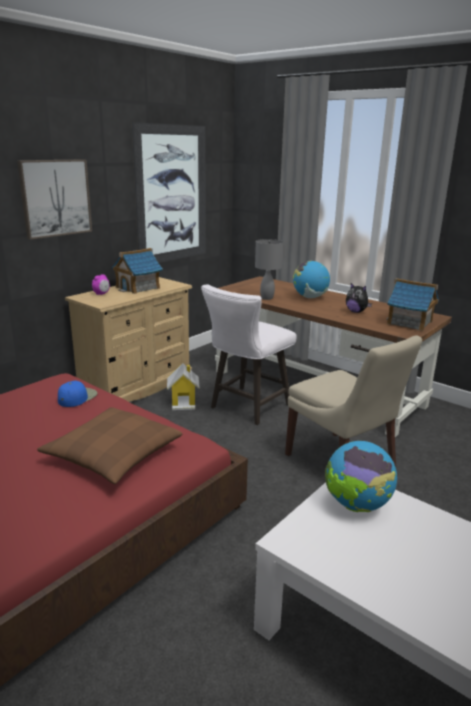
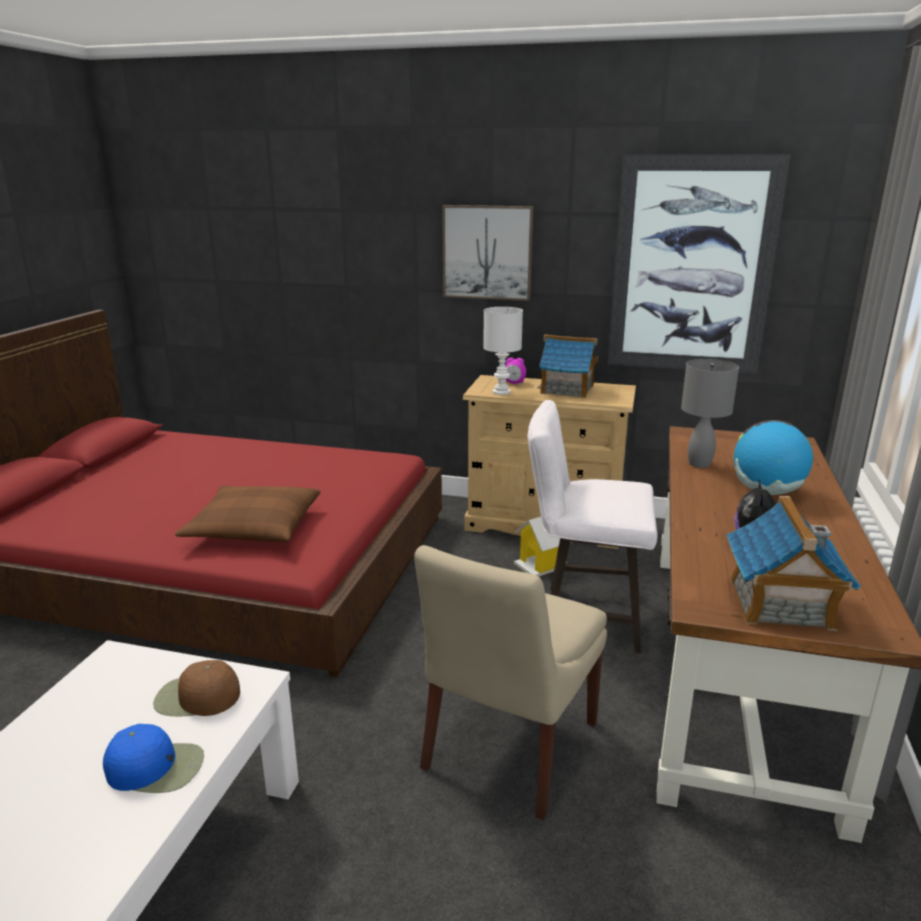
camera: 65 degrees right, 0 degrees up
(77, 397) = (361, 477): blue cap -> blue cap (156, 767)
(114, 300) = (502, 392): none -> white table lamp
(357, 505) = (196, 697): globe -> brown cap

